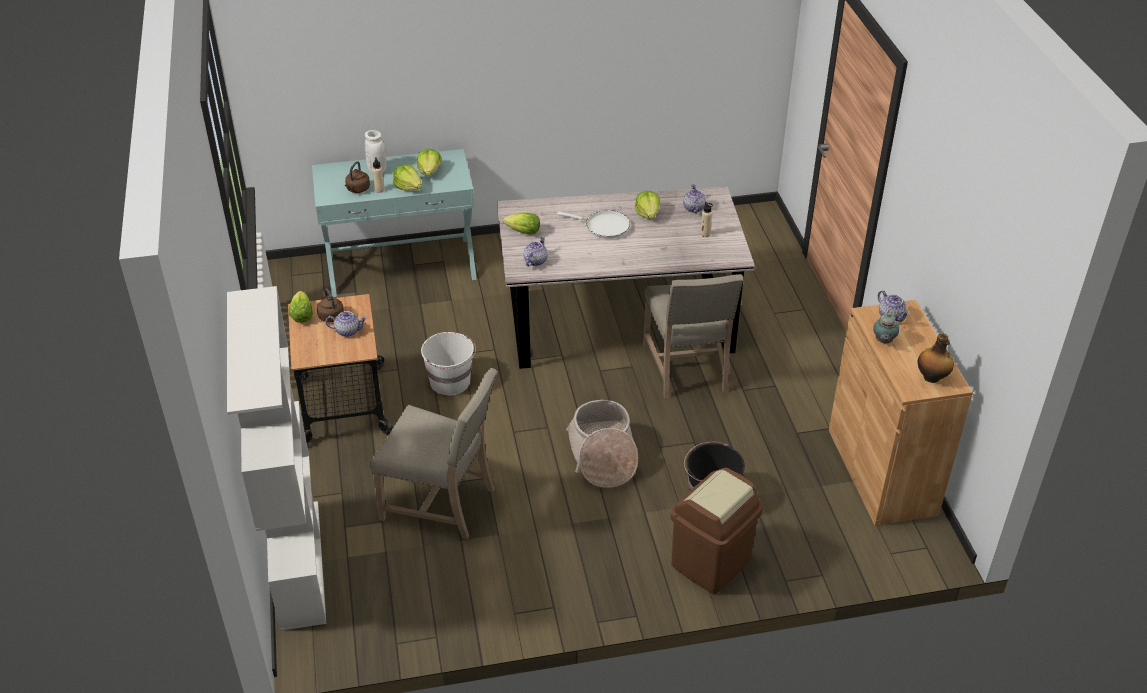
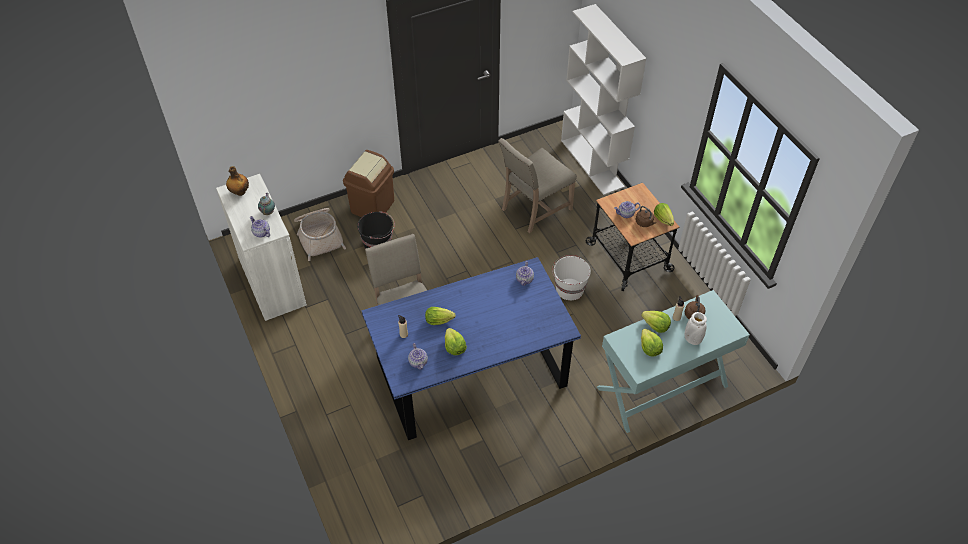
camera: 165 degrees right, 10 degrees up
(442, 502) = (534, 209): beige chair -> beige chair turned 45 degrees counterclockwise
(523, 232) = (545, 306): lettuce -> lettuce (438, 320)
(602, 456) = (450, 257): basket -> basket (319, 236)
(604, 226) = (485, 325): white frying pan -> none
(619, 319) = (470, 370): grey dining table -> blue dining table
(881, 471) = (272, 282): brown cabinet -> white cabinet

